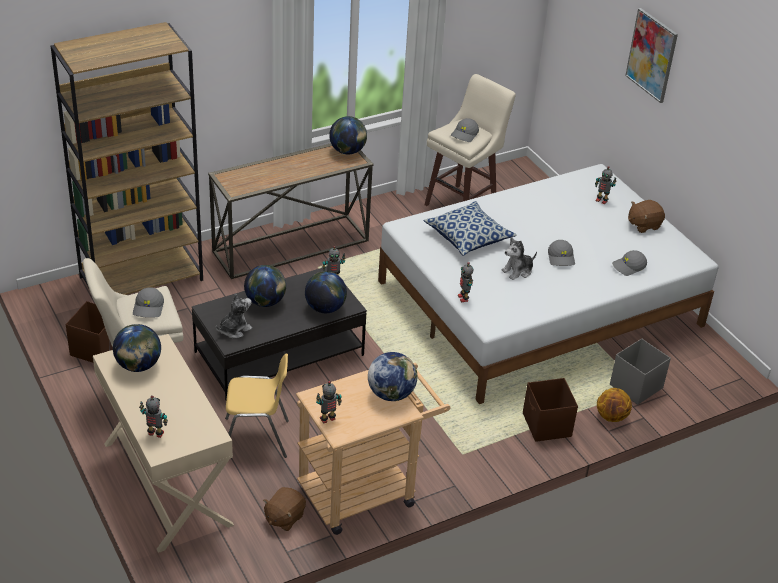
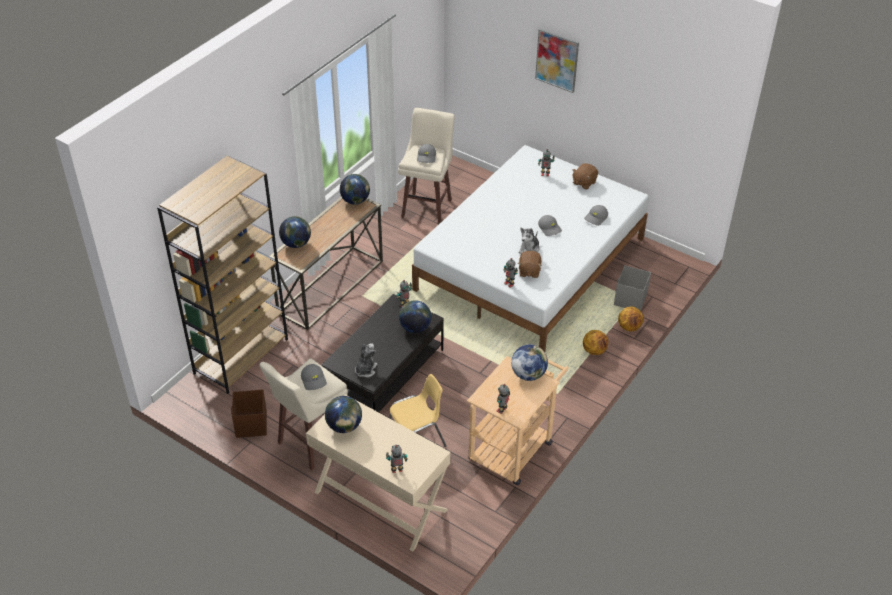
camera: 25 degrees left, 5 degrees up
(265, 302) = (370, 340): globe -> globe (296, 244)
(284, 517) = (476, 489): brown plush toy -> brown plush toy (529, 271)
(468, 238) = (479, 236): pillow -> none
(546, 426) = (594, 351): brown storage box -> basketball

